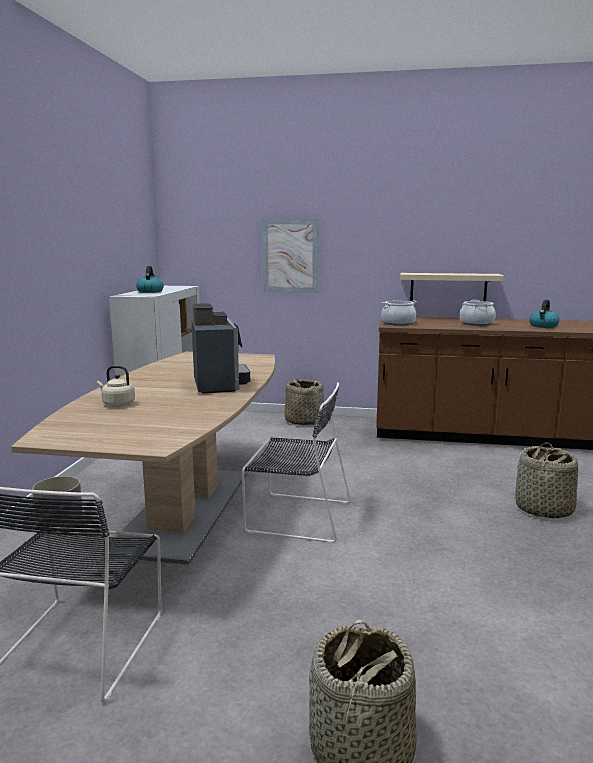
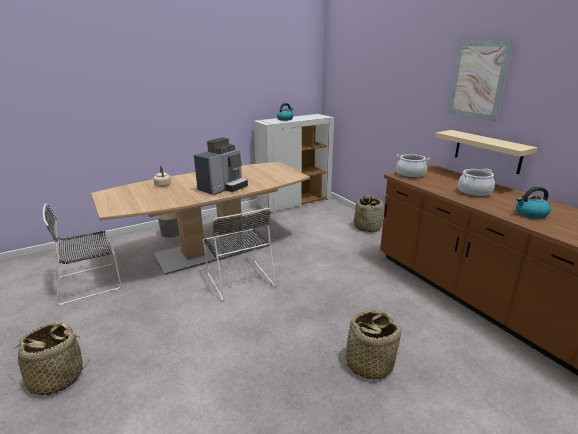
camera: 50 degrees right, 10 degrees up
(290, 256) = (383, 103): picture -> picture (478, 80)

